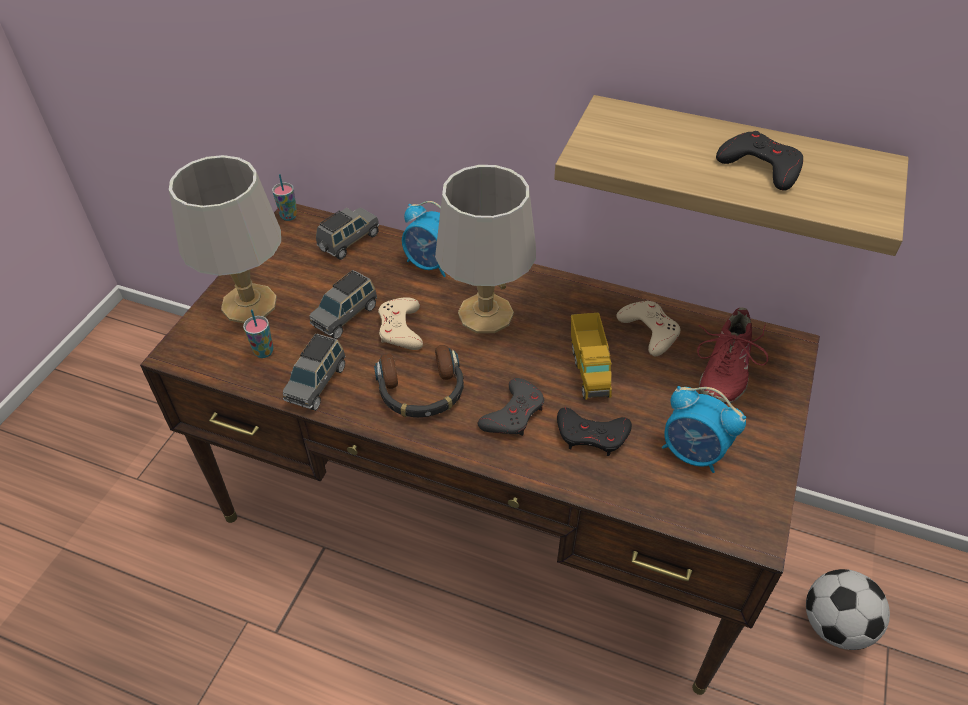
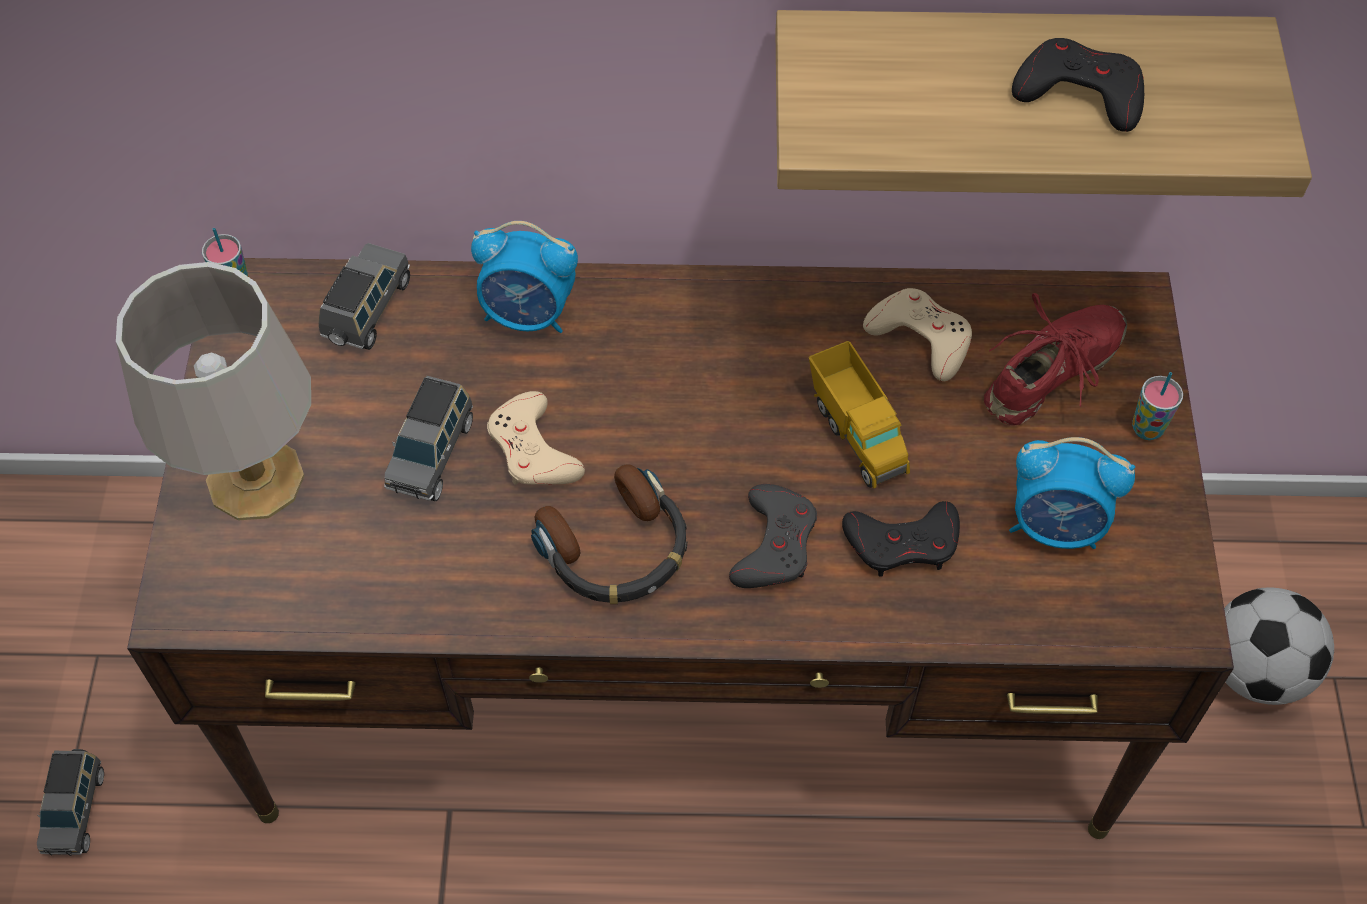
camera: 20 degrees left, 10 degrees up
(264, 352) = (328, 560): cup -> cup (1147, 429)
(317, 383) = (445, 589): grey toy car -> grey toy car (75, 810)
(485, 313) = (656, 380): grey table lamp -> none
(724, 370) = (1052, 374): red shoe -> red shoe turned 135 degrees counterclockwise

